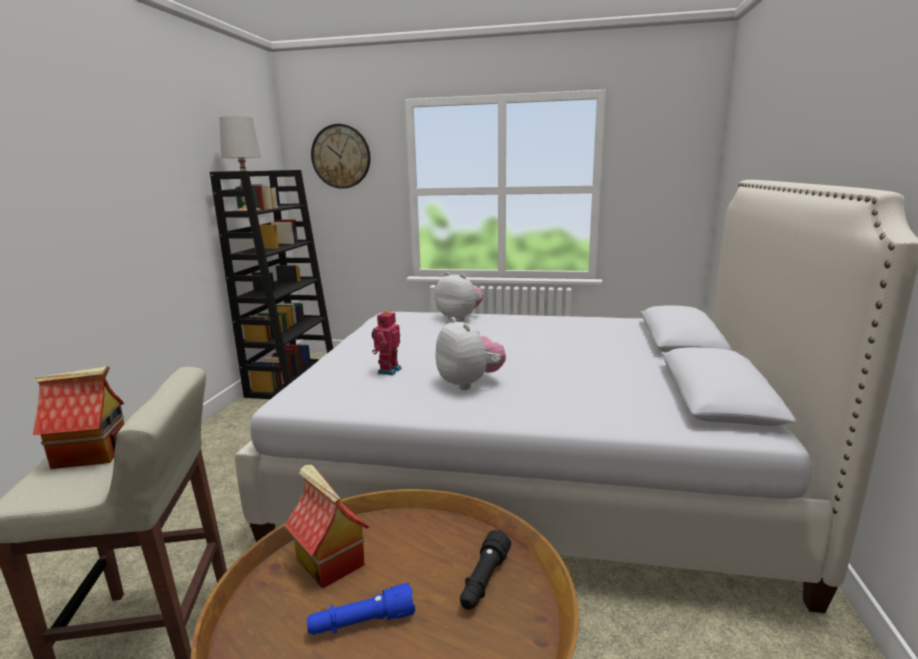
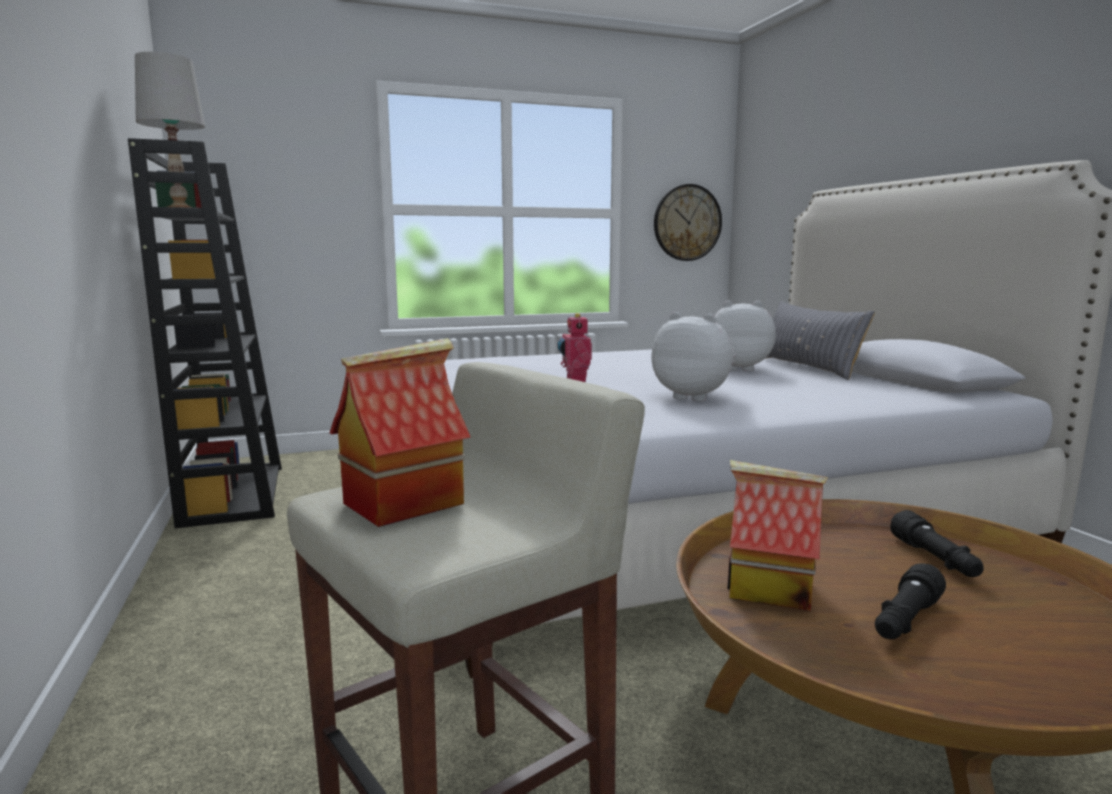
camera: 30 degrees left, 5 degrees down
(341, 156) = (273, 153): wall clock -> wall clock (687, 222)
(362, 623) = (905, 621): blue flashlight -> black flashlight
(460, 318) = (539, 357): plush toy -> plush toy (738, 368)
(645, 361) = (808, 367): none -> grey pillow

